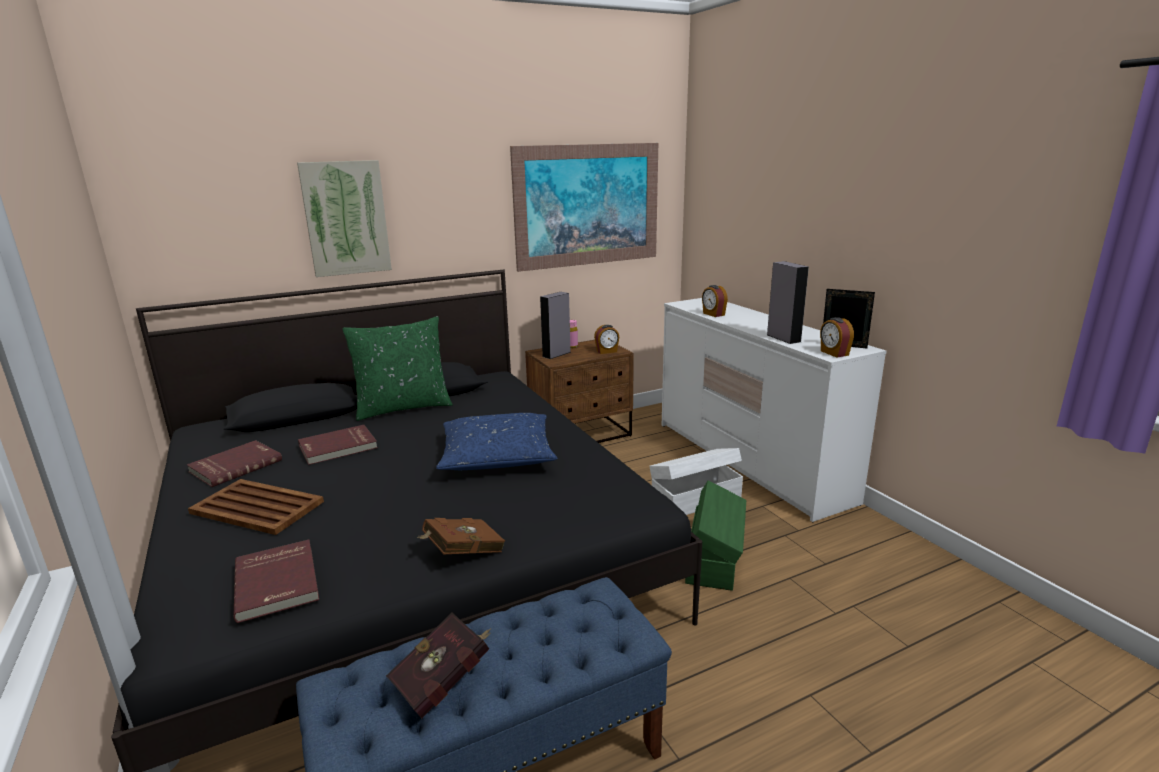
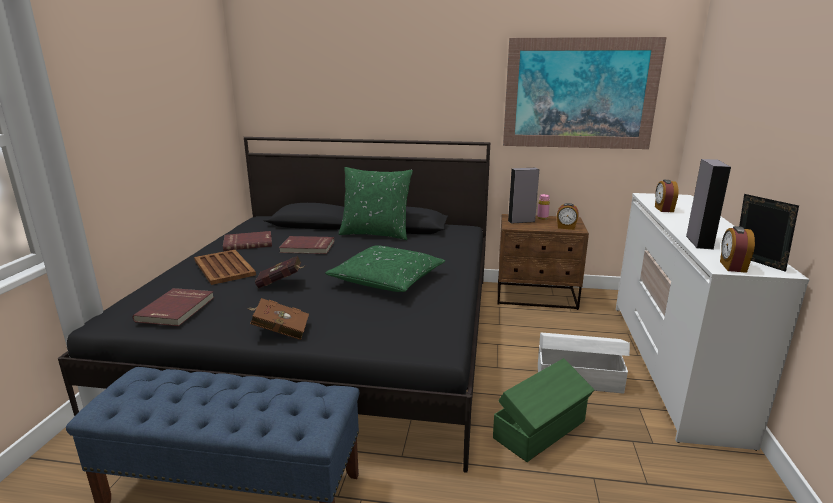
camera: 35 degrees right, 0 degrees up
(346, 218) = (373, 89): picture -> none
(445, 681) = (180, 400): red book -> red book (282, 283)
(497, 455) = (387, 280): blue pillow -> green pillow

